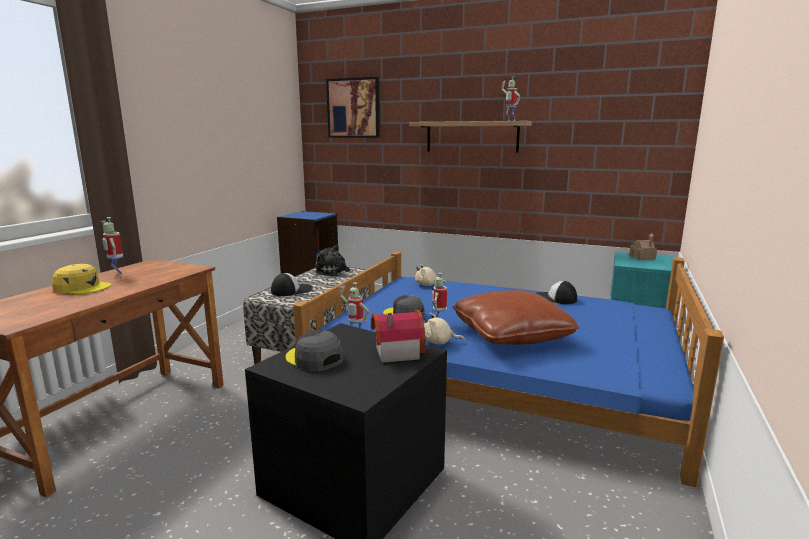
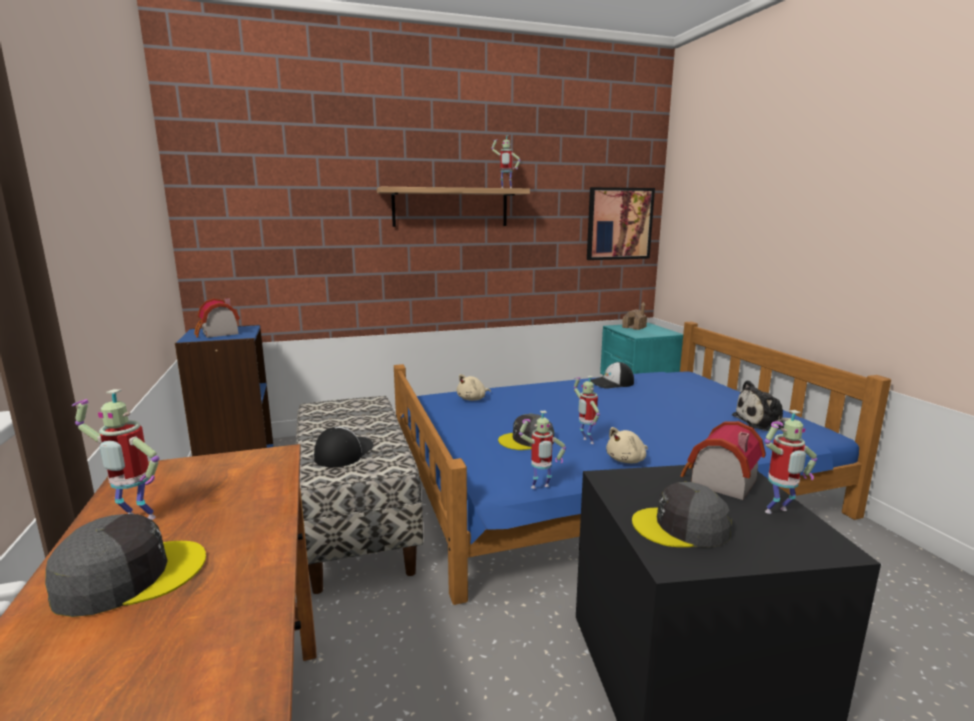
camera: 40 degrees left, 0 degrees up
(82, 287) = (129, 576): yellow cap -> grey cap
(305, 215) = (217, 333): none -> toy house
(334, 272) = (344, 411): plush toy -> plush toy (763, 422)
(353, 108) = (269, 164): picture -> picture (619, 224)
(382, 374) = (778, 512): none -> toy robot
(511, 335) = (661, 430): brown pillow -> none

